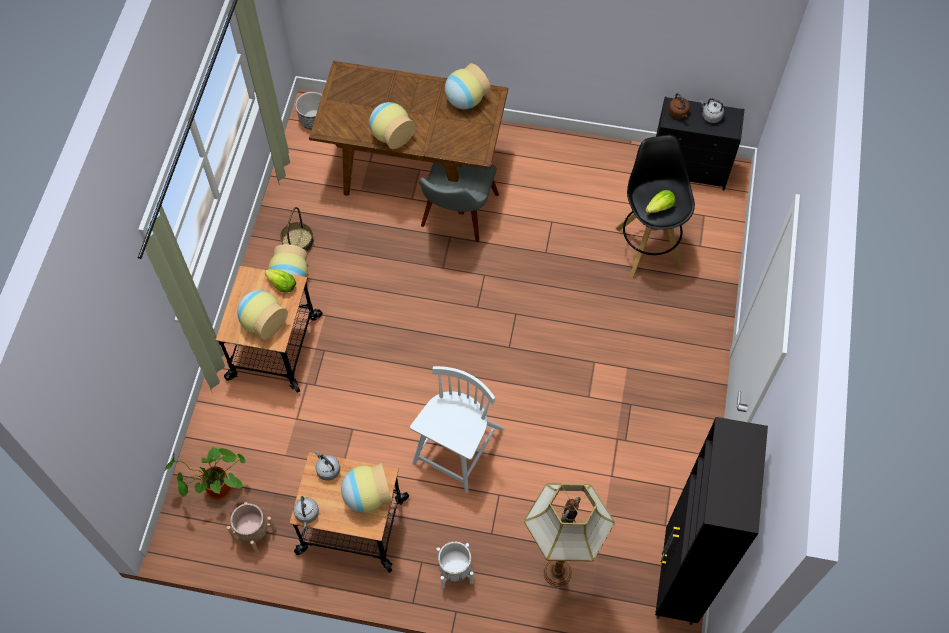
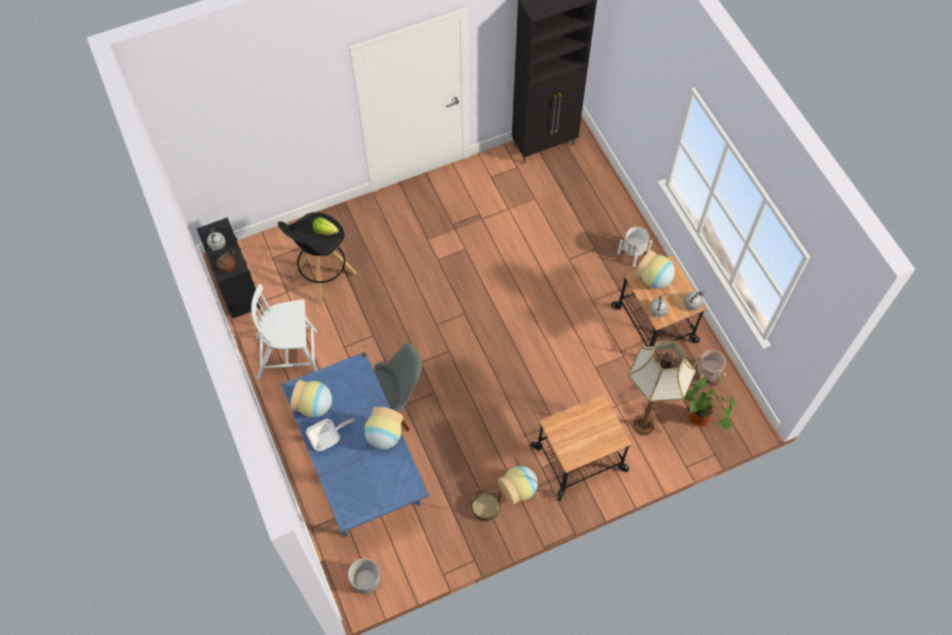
camera: 125 degrees left, 0 degrees up
(262, 322) = (594, 423): vase -> none
(282, 285) = (558, 431): lettuce -> none
(414, 169) = (361, 469): brown dining table -> blue dining table
(424, 94) = (328, 438): none -> frying pan
(457, 448) = (558, 299): white chair -> white chair (289, 354)
(558, 573) = (589, 202): floor lamp -> floor lamp (643, 424)

